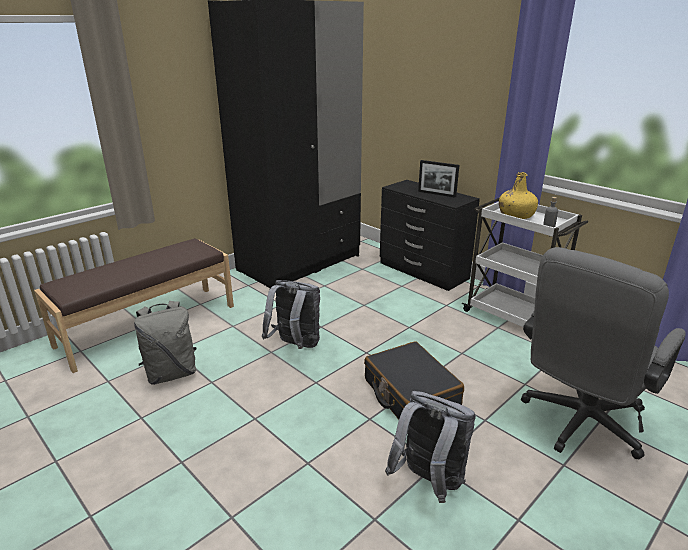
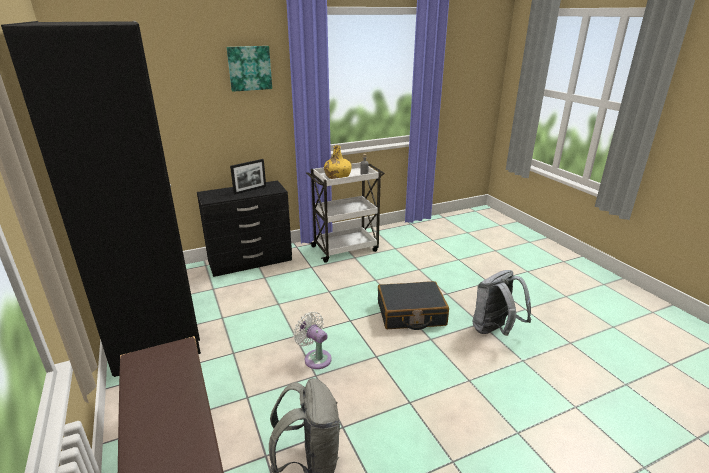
camera: 70 degrees left, 0 degrees up
(295, 346) = (315, 358): grey backpack -> white fan
(479, 58) = (249, 68): none -> picture
(578, 424) = (459, 266): grey office chair -> none

